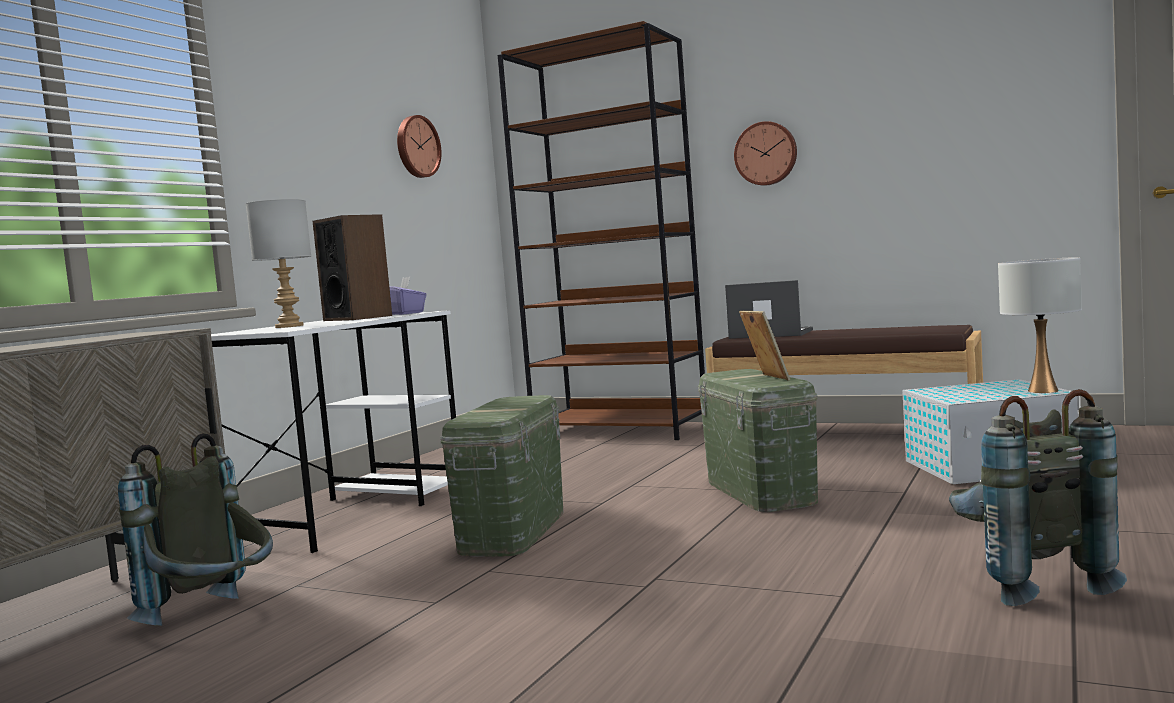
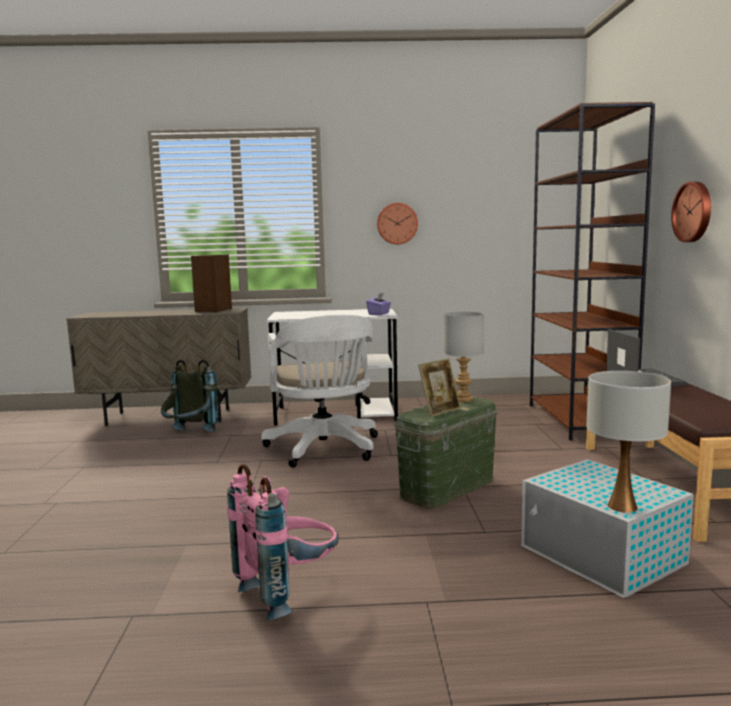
camera: 60 degrees right, 5 degrees up
(288, 326) = (309, 313): grey table lamp -> grey table lamp (462, 399)
(357, 318) = (355, 313): speaker -> speaker (214, 310)
(416, 147) = (487, 198): wall clock -> wall clock (397, 223)
(514, 531) = (325, 450): green storage box -> white office chair
(1025, 581) = (289, 592): grey backpack -> pink backpack

